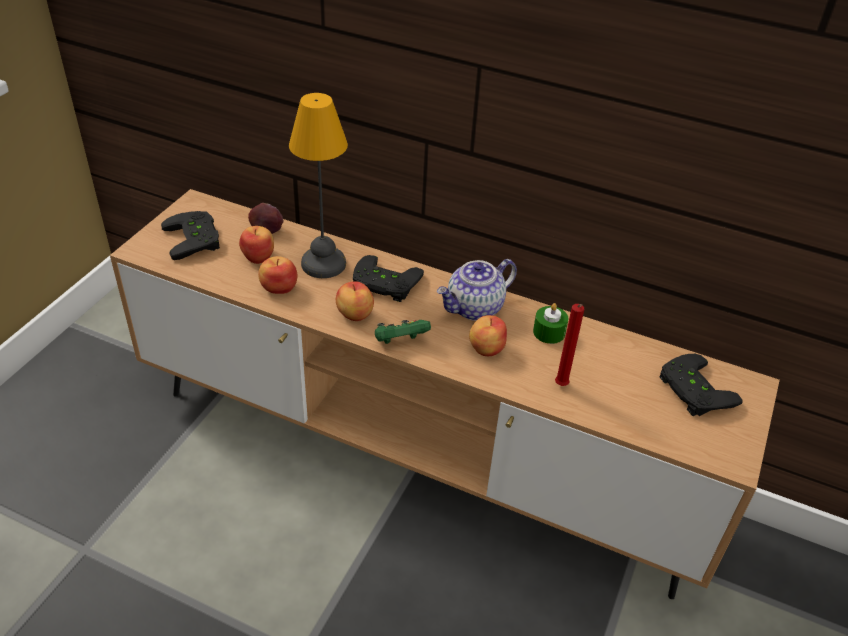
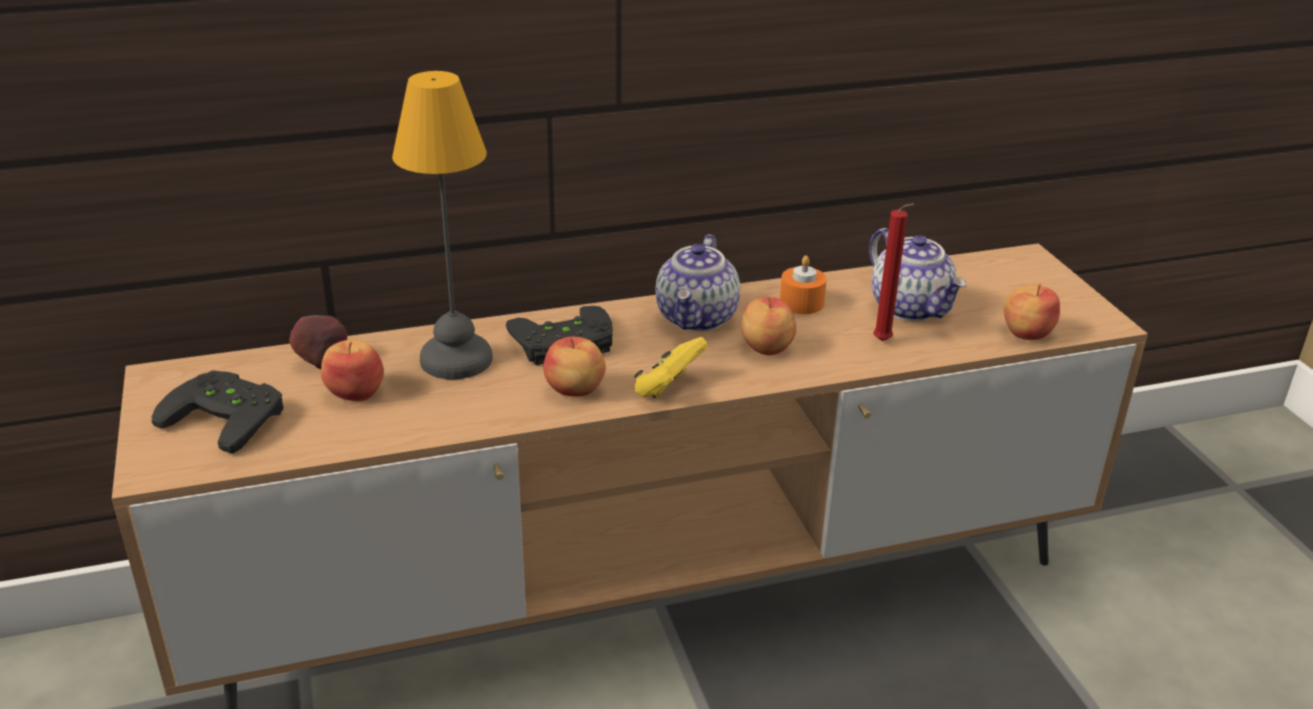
camera: 40 degrees left, 10 degrees down
(279, 287) = (436, 410): apple -> apple (1026, 333)
(400, 342) = (668, 388): green game controller -> yellow game controller
(549, 332) = (801, 303): green candle -> orange candle
(613, 374) = (911, 308): none -> teapot
(692, 391) = (991, 286): black game controller -> none

